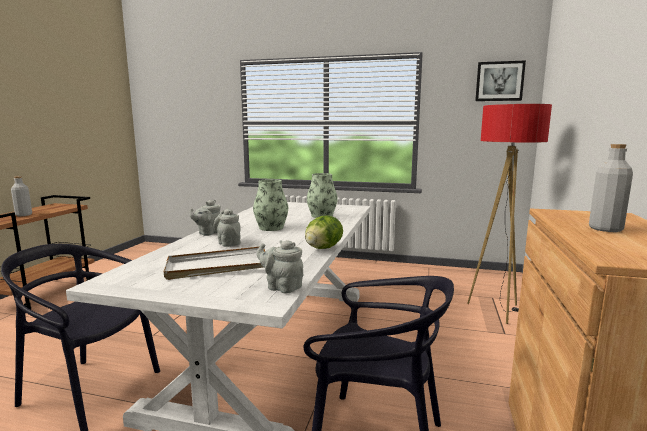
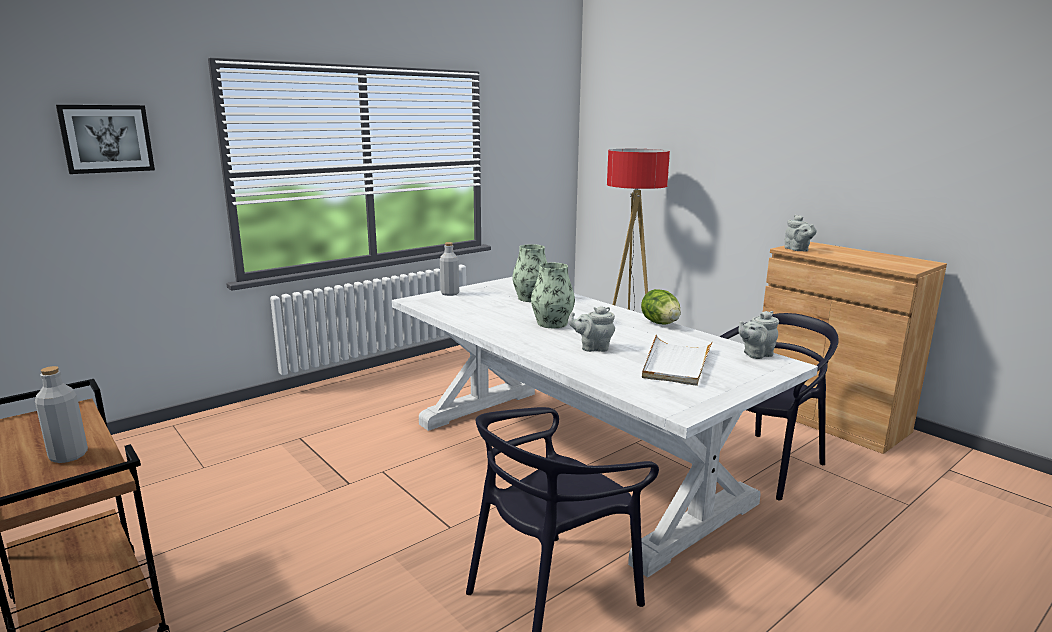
camera: 55 degrees left, 5 degrees up
(208, 233) = (533, 349): grey teapot -> grey teapot (797, 250)
(499, 81) = (548, 111): picture -> picture (107, 138)
(605, 229) = (844, 254): grey bottle -> grey bottle (450, 293)

